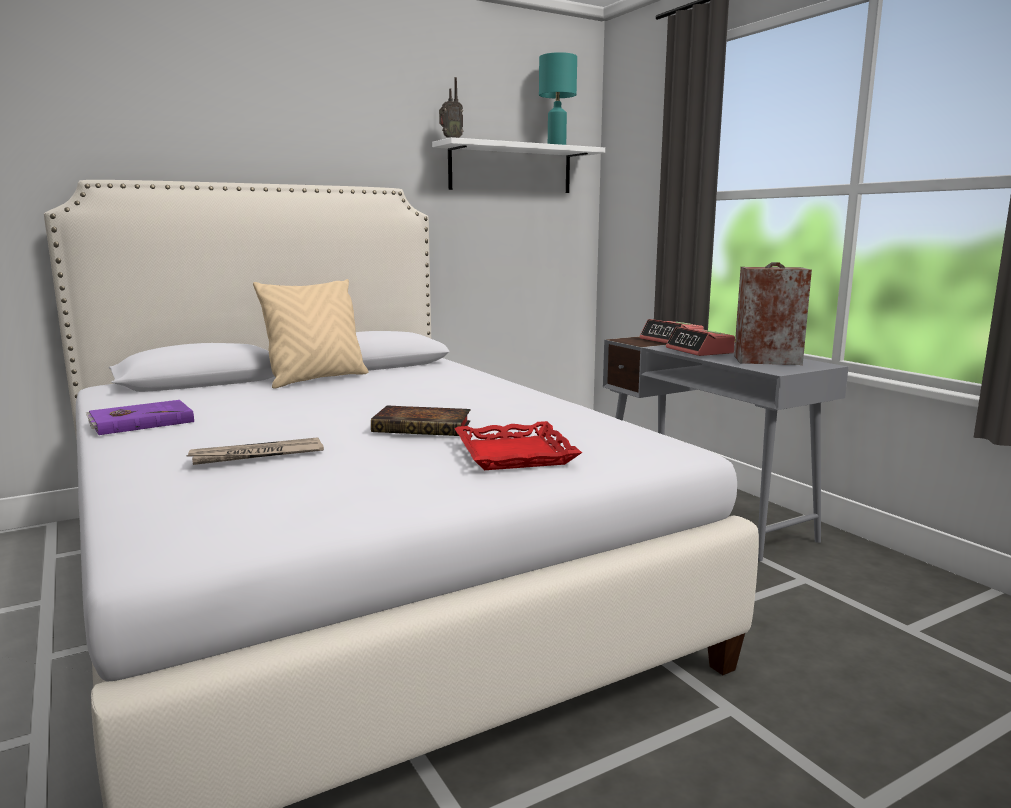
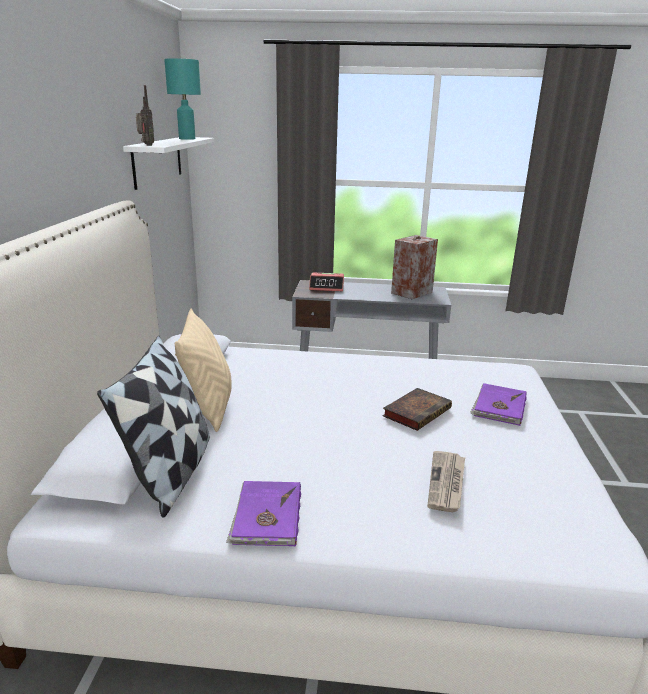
camera: 55 degrees left, 10 degrees up
(188, 392) = (171, 472): none -> pillow
(513, 454) = (498, 407): red tray -> purple book
(699, 351) = (367, 293): alarm clock -> none

